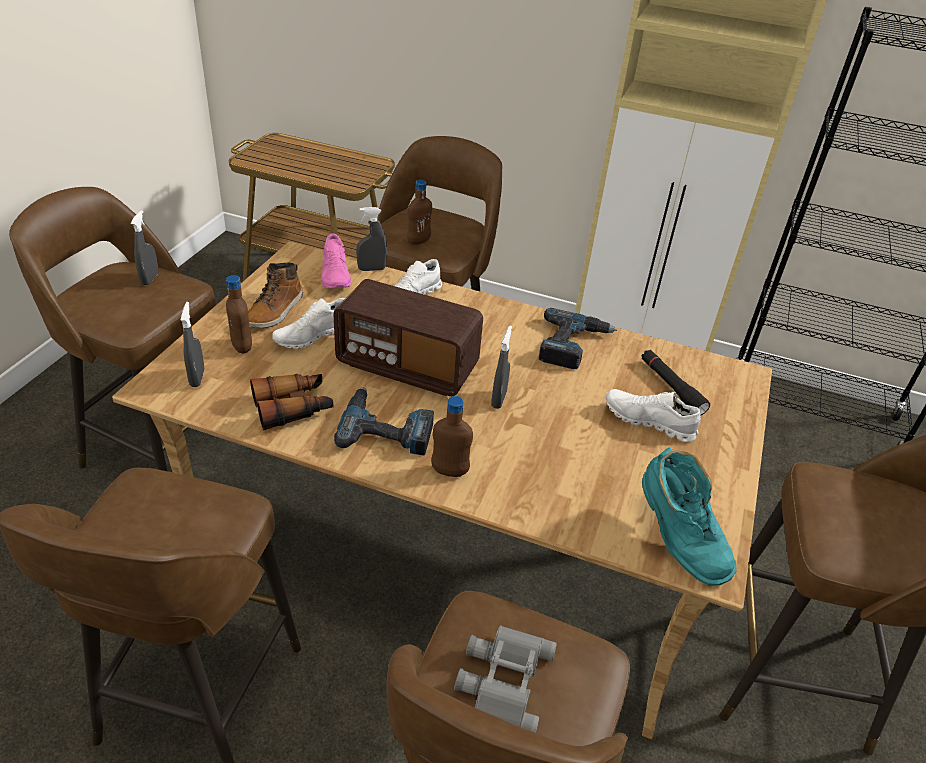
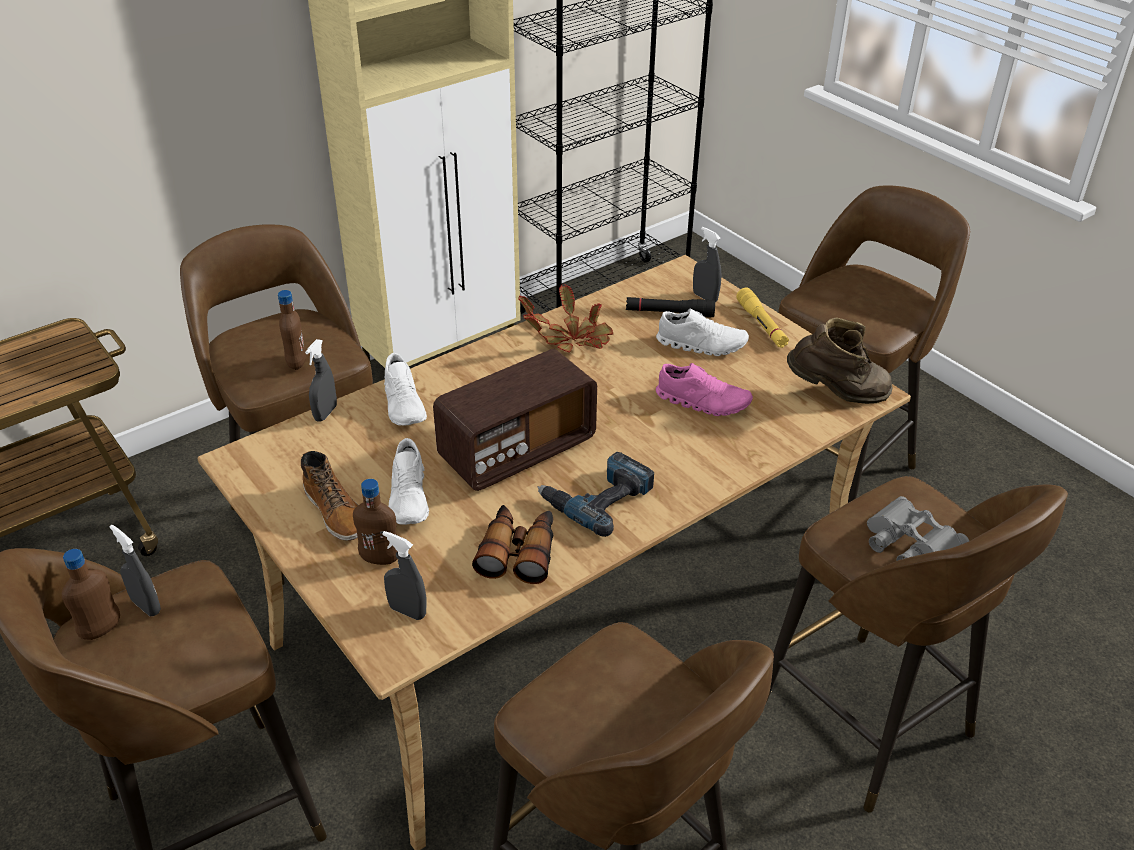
camera: 55 degrees left, 0 degrees up
(336, 276) = (312, 443): pink shoe -> pink shoe (703, 402)
(449, 471) = (682, 480): brown bottle -> brown bottle (101, 630)
(498, 399) = (611, 413): grey spray bottle -> grey spray bottle (705, 297)
(572, 345) = (571, 338): power drill -> potted plant
(648, 421) = (701, 345): white shoe -> white shoe turned 135 degrees counterclockwise
(676, 542) = (837, 394): turquoise boot -> brown boot
(725, 451) = (761, 325): none -> yellow flashlight

